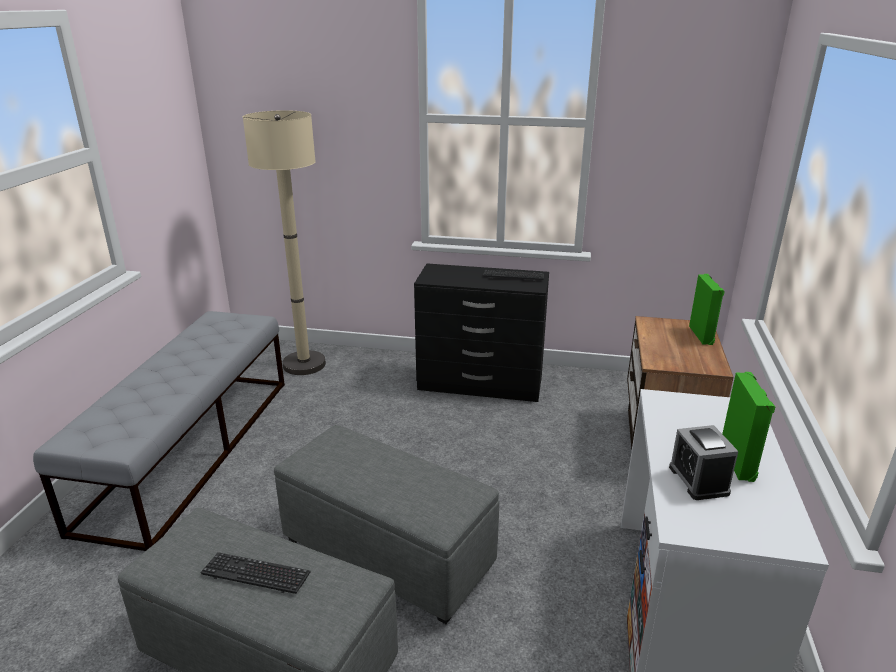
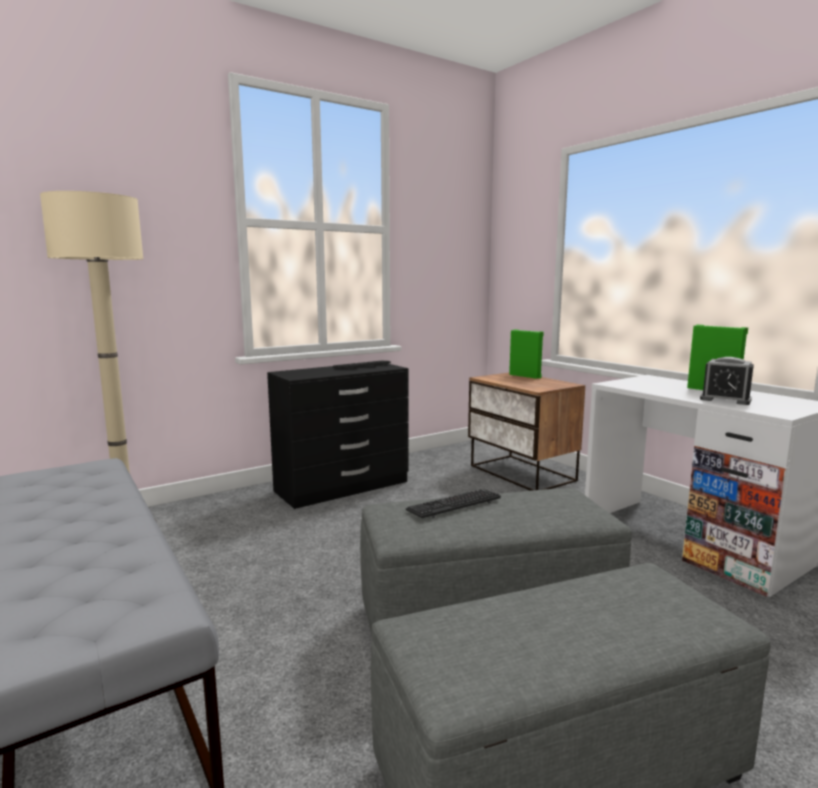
camera: 45 degrees left, 15 degrees down
(256, 574) = (574, 620): keyboard -> keyboard (454, 505)

